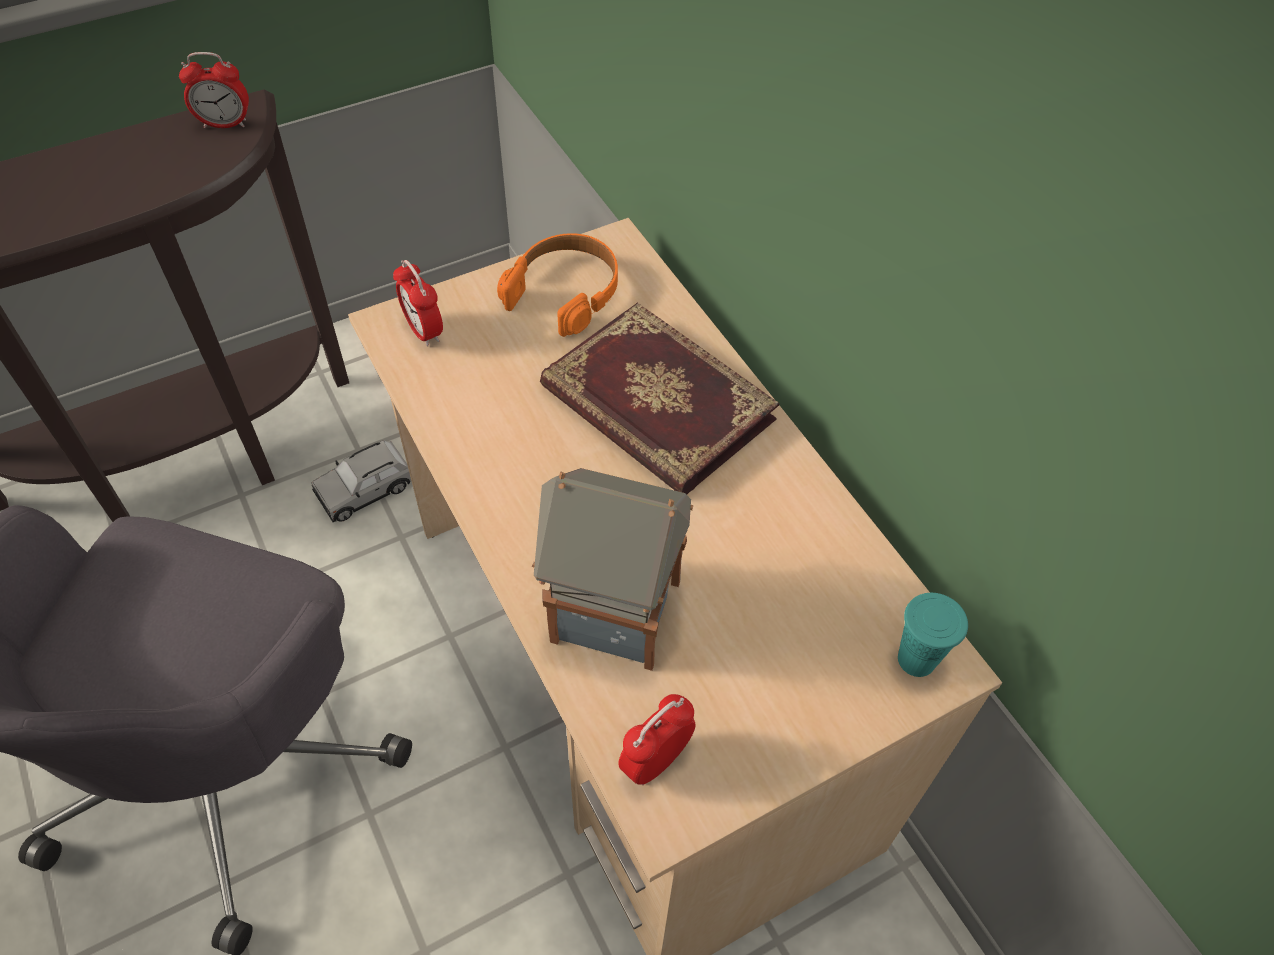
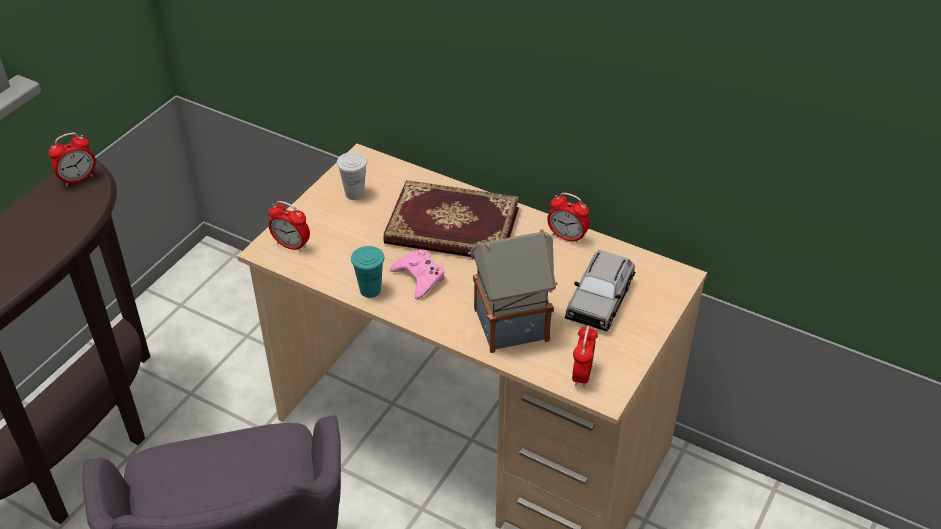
camera: 30 degrees left, 10 degrees down
(366, 490) = (216, 414): grey toy car -> grey toy car (599, 301)
(548, 463) = (419, 277): none -> pink game controller
(565, 291) = (354, 194): orange headphones -> white cup
(814, 503) = (567, 237): none -> alarm clock
(916, 659) = (664, 280): turquoise cup -> turquoise cup (370, 290)

